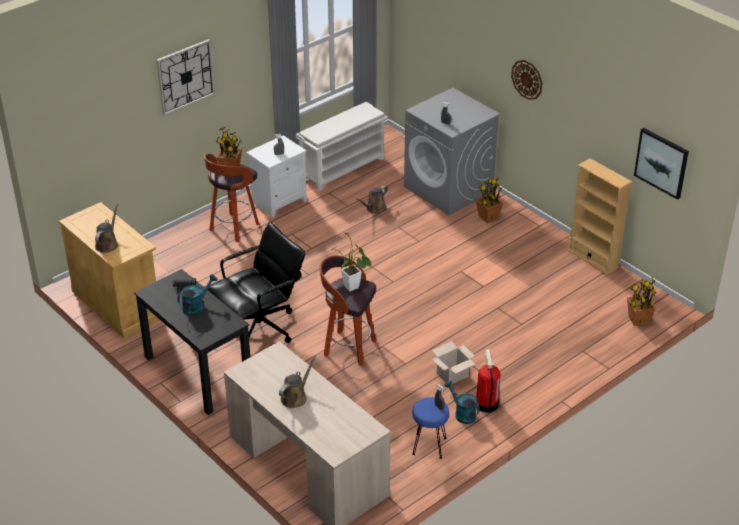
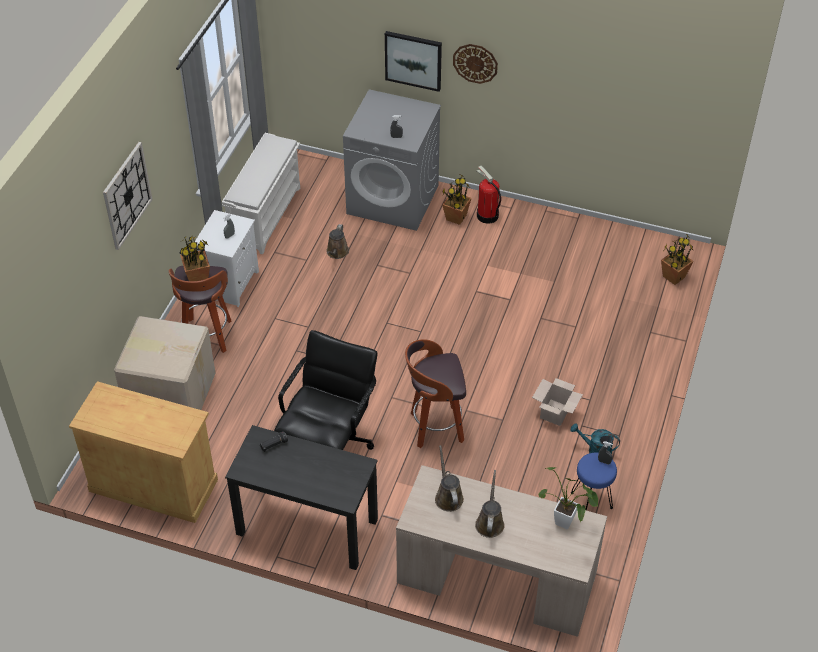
camera: 30 degrees left, 10 degrees up
(107, 244) = (151, 431): brown watering can -> brown watering can (448, 496)
(177, 253) = (170, 393): none -> cardboard box
(196, 306) = (306, 463): turquoise watering can -> none
(353, 289) = (441, 370): potted plant -> potted plant (567, 524)
(486, 404) = (608, 429): fire extinguisher -> fire extinguisher (487, 215)
(593, 258) = (586, 225): beige bookcase -> none
(662, 162) = (665, 114): picture -> picture (413, 60)

